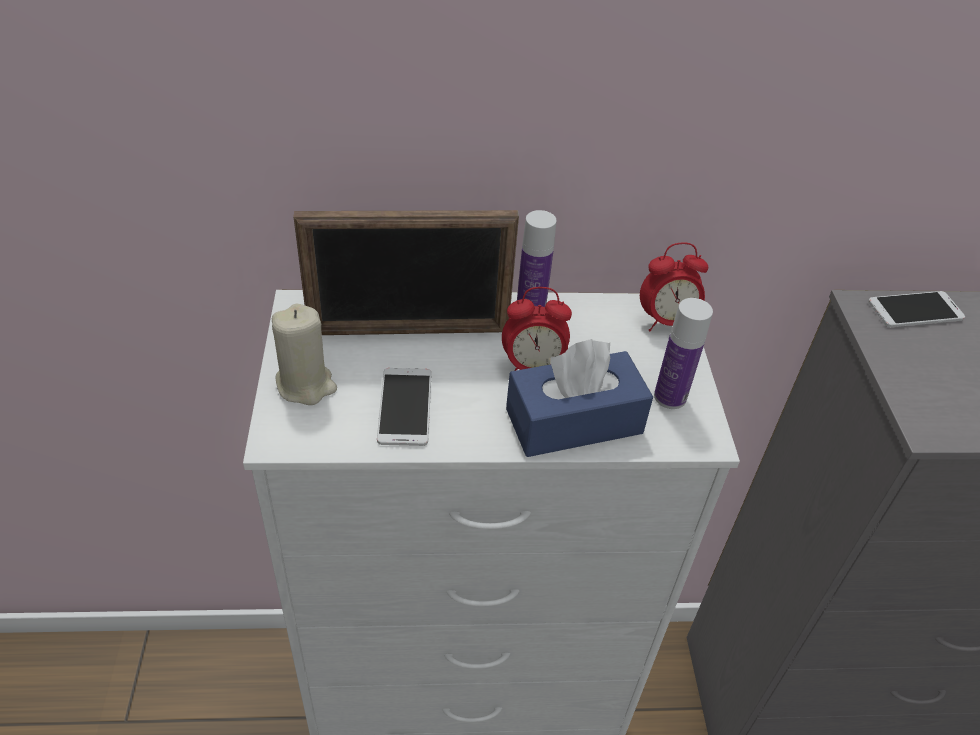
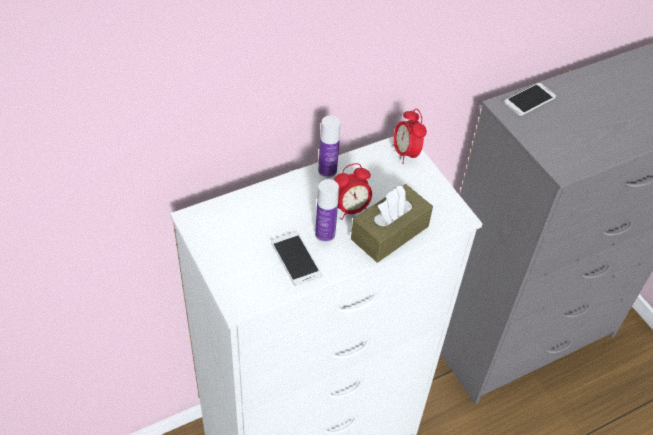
camera: 25 degrees left, 5 degrees up
(306, 385) = (231, 266): beige candle -> none
(409, 332) = (268, 212): picture frame -> none
(574, 421) = (389, 232): blue tissue box -> brown tissue box
(666, 321) = (406, 153): alarm clock -> alarm clock turned 105 degrees clockwise
(670, 397) = (431, 199): bottle -> bottle (325, 234)

